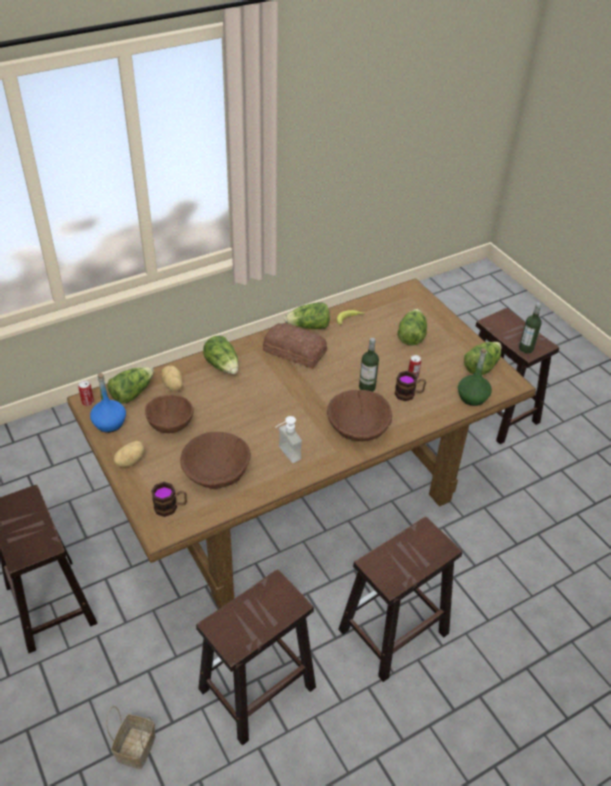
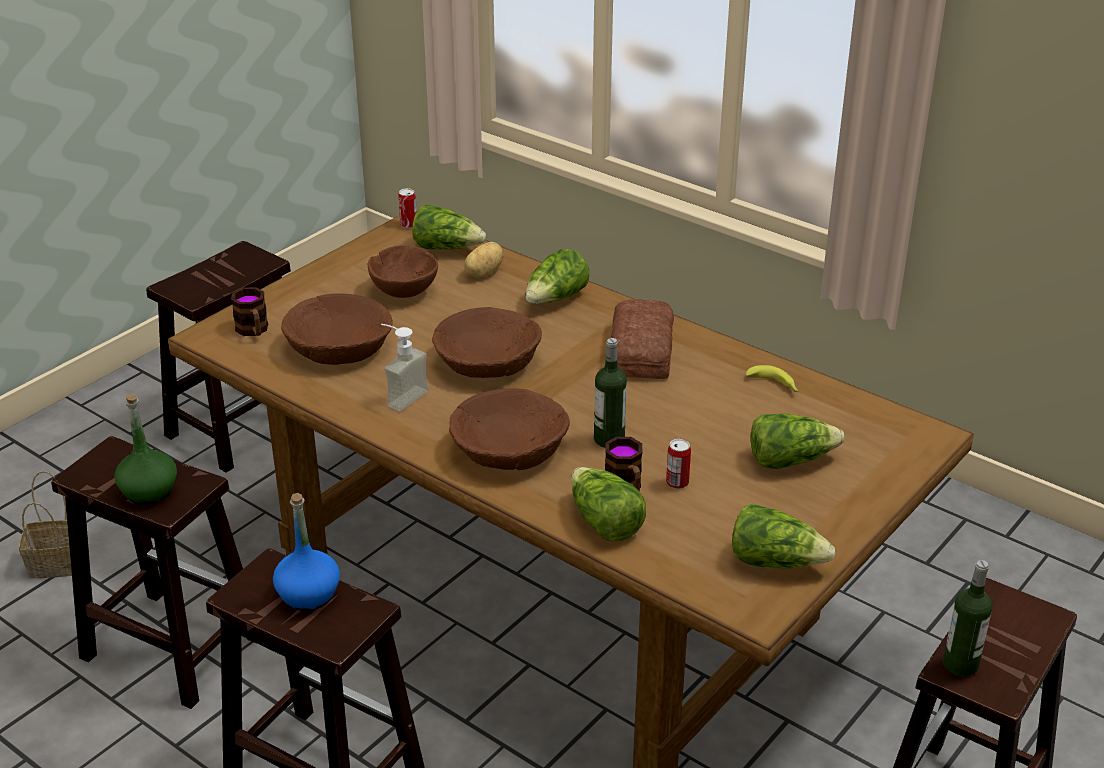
camera: 70 degrees right, 10 degrees down
(110, 423) = (380, 249): blue bottle -> blue bottle (308, 595)
(130, 460) = (321, 281): potato -> none
(270, 411) = (487, 362): none -> brown bowl
(309, 327) = (714, 350): lettuce -> lettuce (604, 522)
(472, 397) = (674, 564): green bottle -> green bottle (149, 491)

